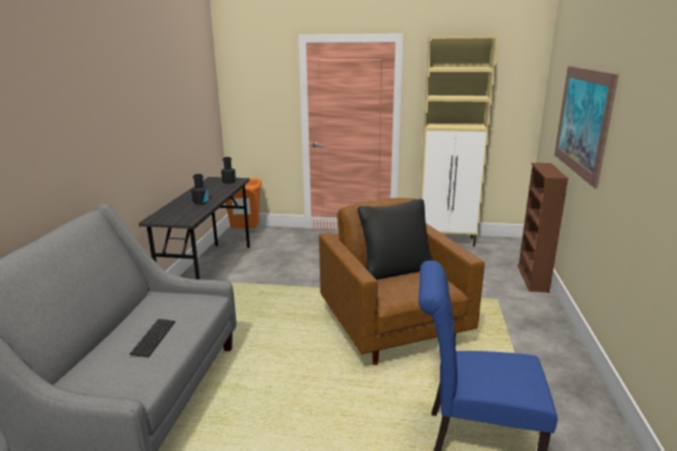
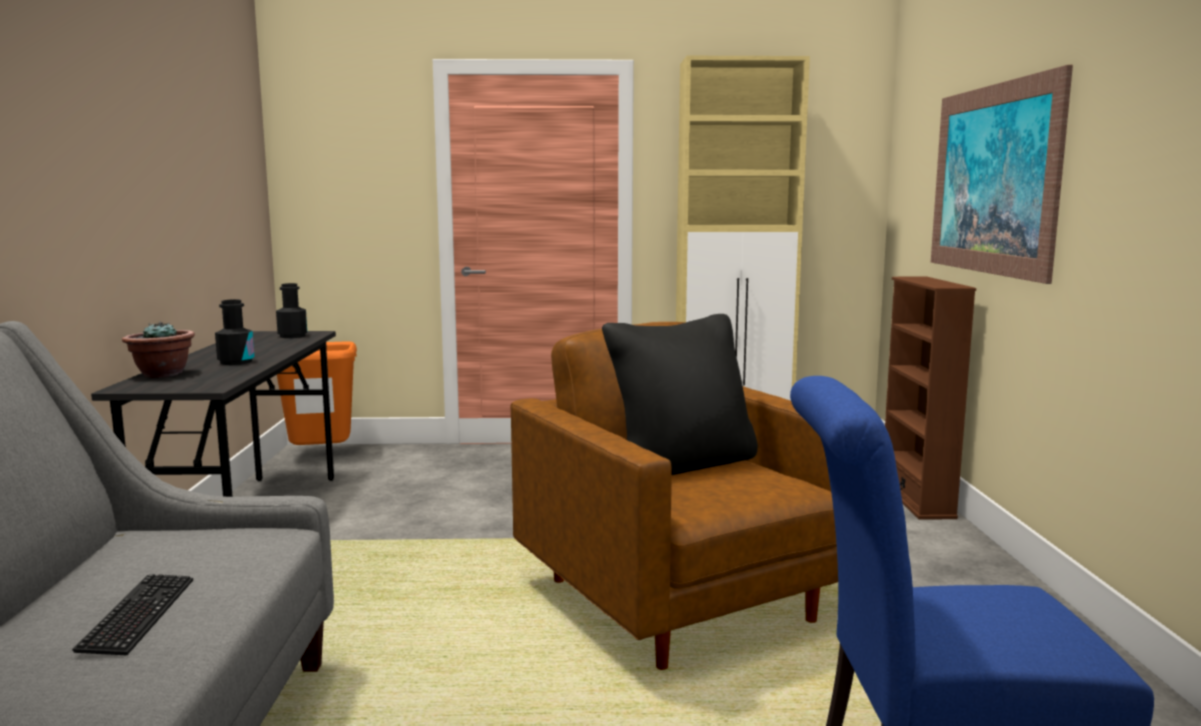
camera: 10 degrees left, 10 degrees down
(168, 210) = (162, 374): none -> potted plant

